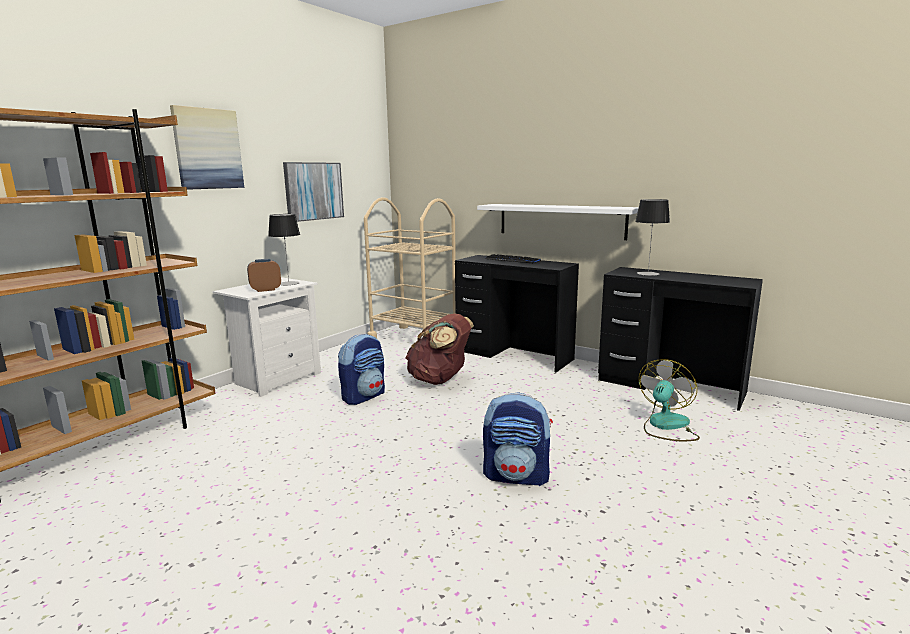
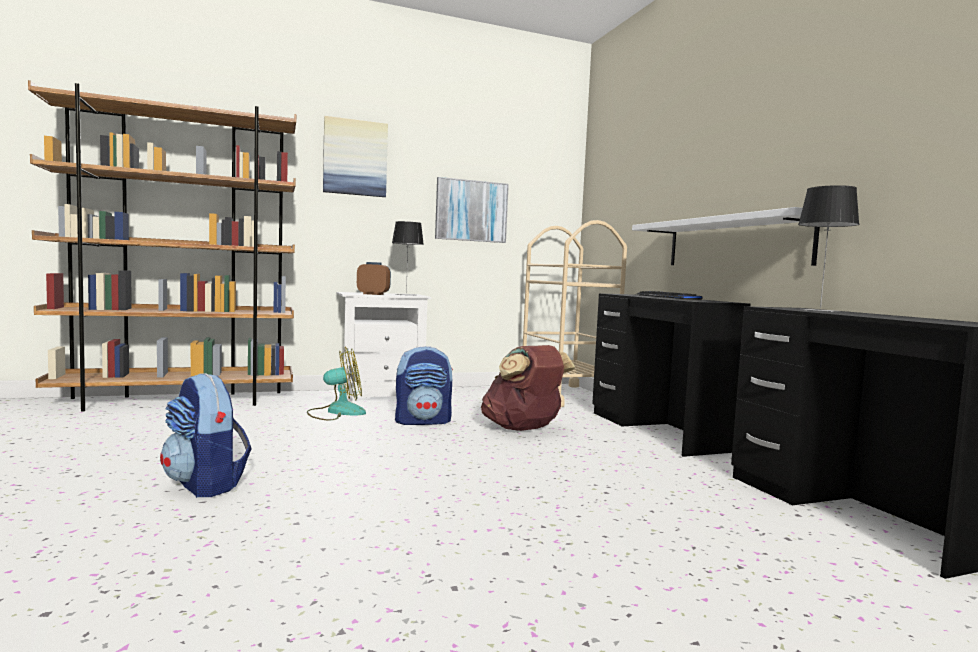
camera: 35 degrees right, 10 degrees down
(517, 476) = (429, 520): backpack -> backpack (206, 485)
(666, 426) = (745, 549): fan -> fan (336, 412)

